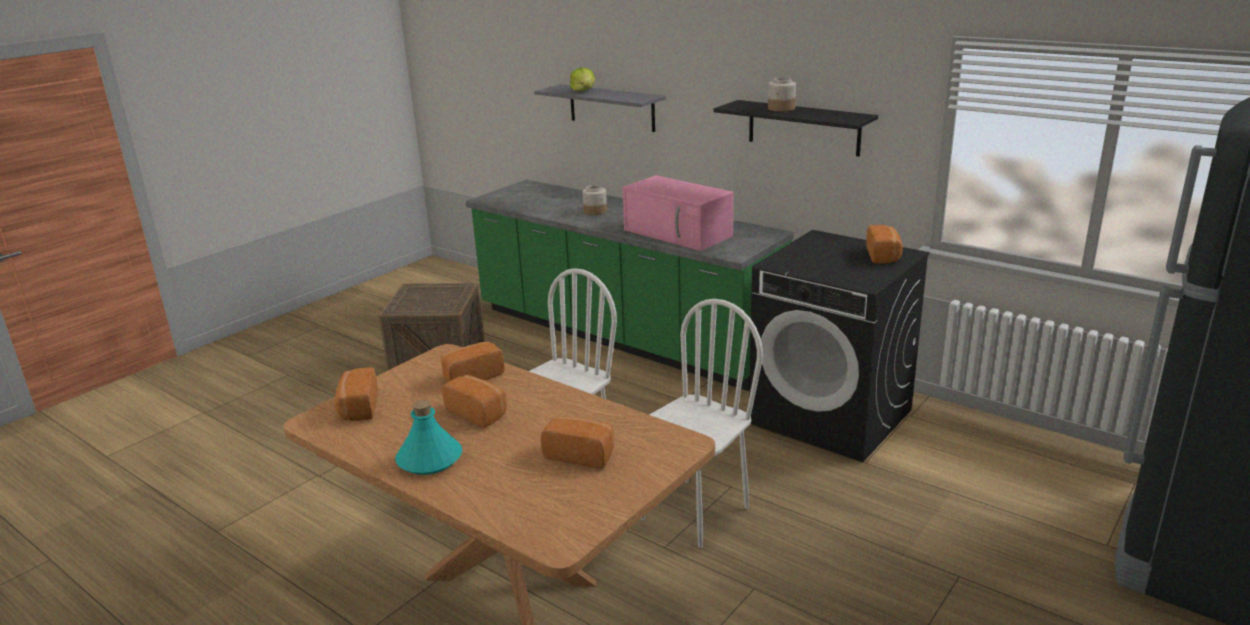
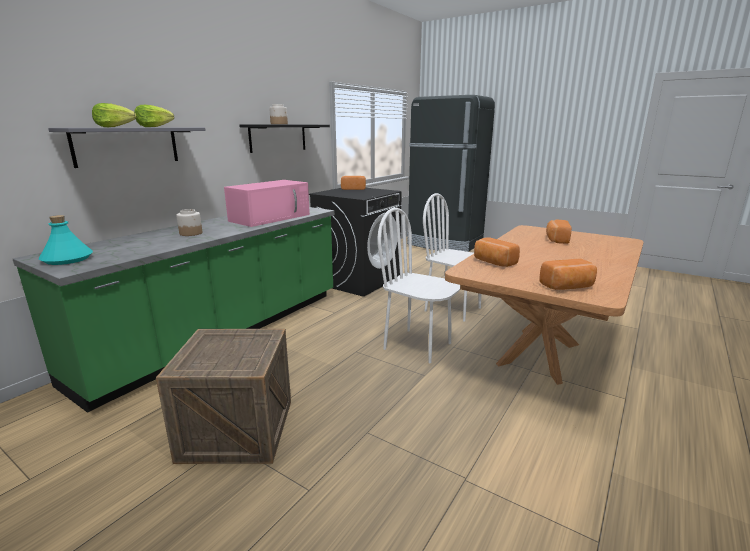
camera: 95 degrees left, 5 degrees down
(430, 460) = (600, 263): turquoise bottle -> turquoise bottle (67, 259)
(478, 412) = (538, 258): bread -> none
(614, 94) = (154, 127): none -> lettuce

